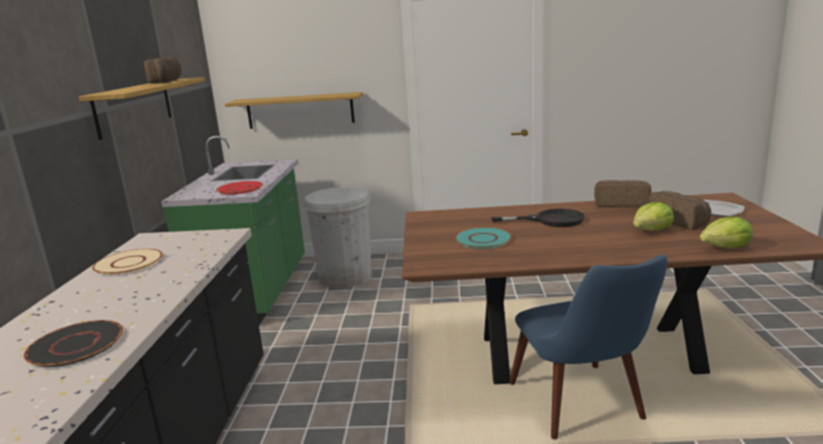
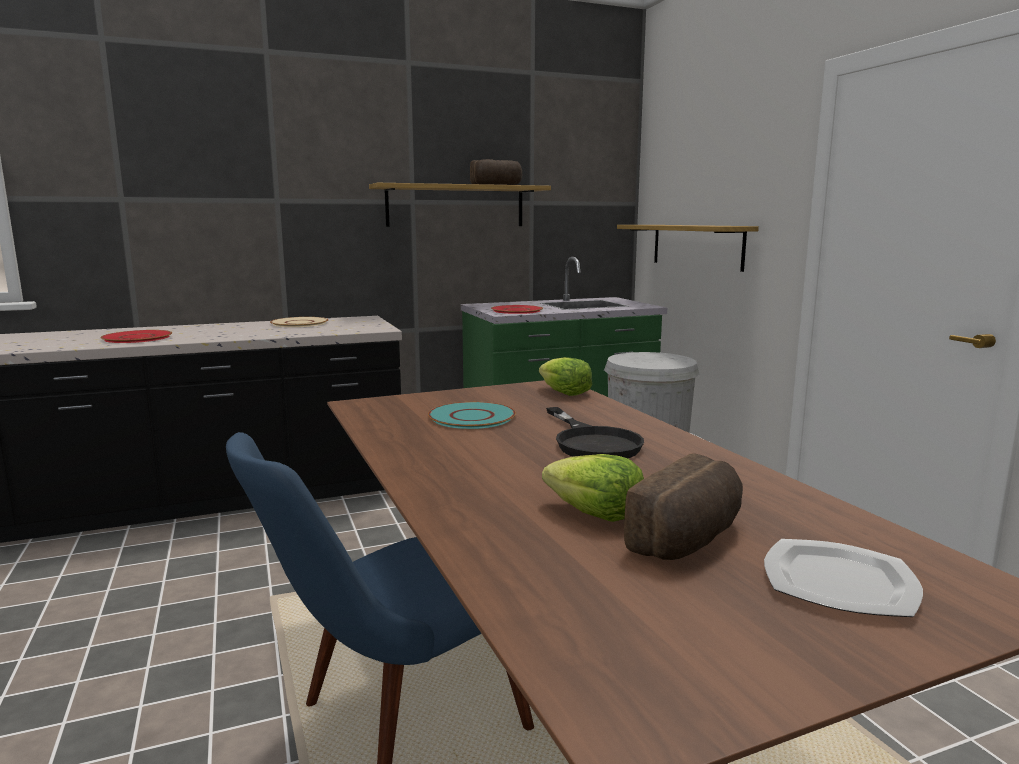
camera: 65 degrees right, 5 degrees down
(75, 345) = (136, 338): black plate -> red plate
(621, 204) = (758, 484): bread -> none
(725, 247) = (526, 586): lettuce -> lettuce (564, 393)

